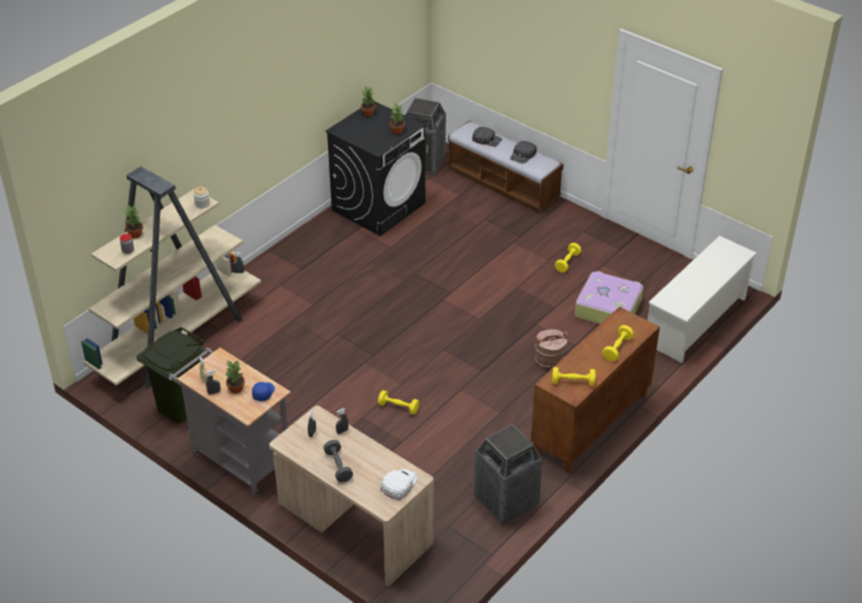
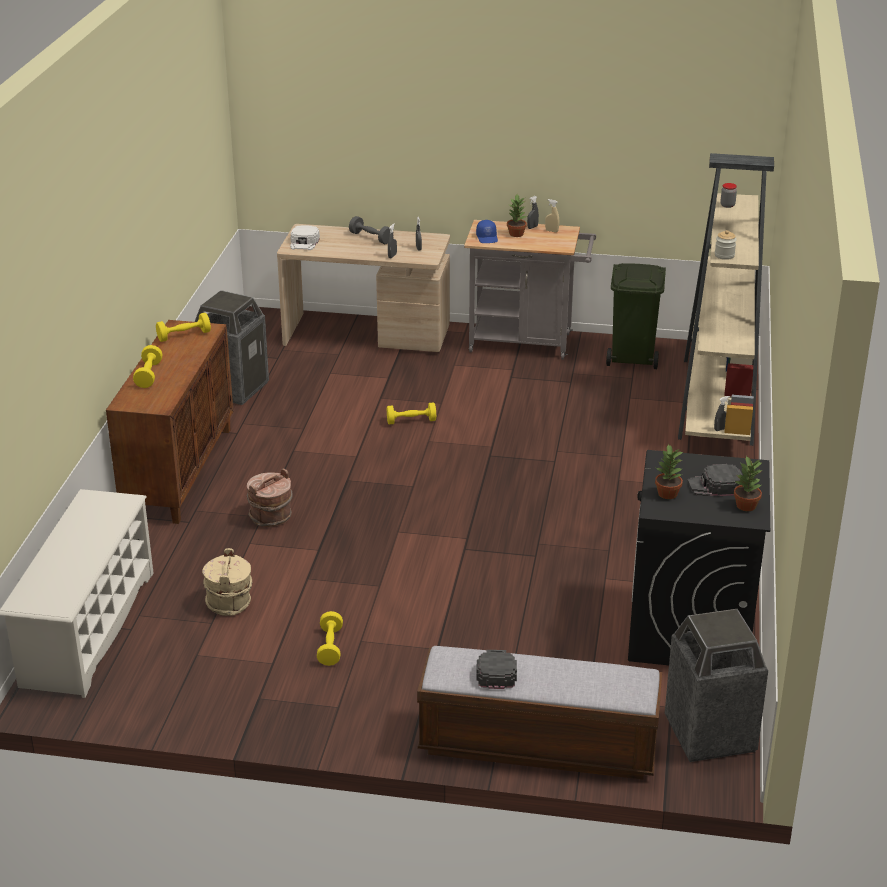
camera: 150 degrees right, 10 degrees down
(135, 234) = (745, 217): potted plant -> none
(487, 139) = (584, 678): black cap -> black cap (715, 486)
(608, 307) = (229, 603): suitcase -> beige bucket

